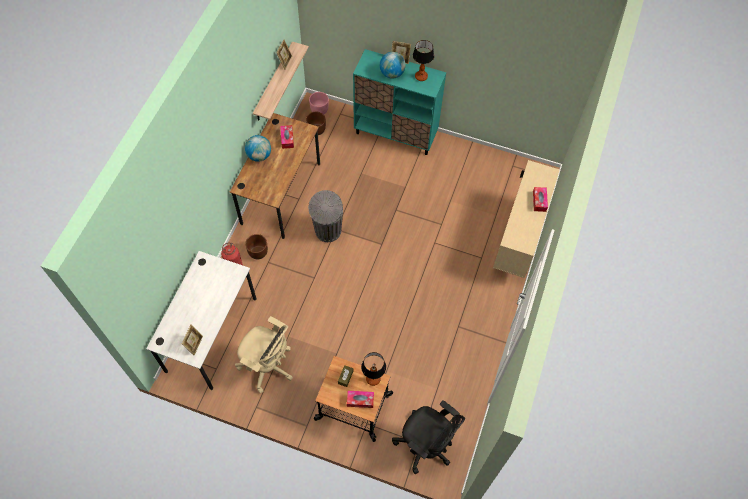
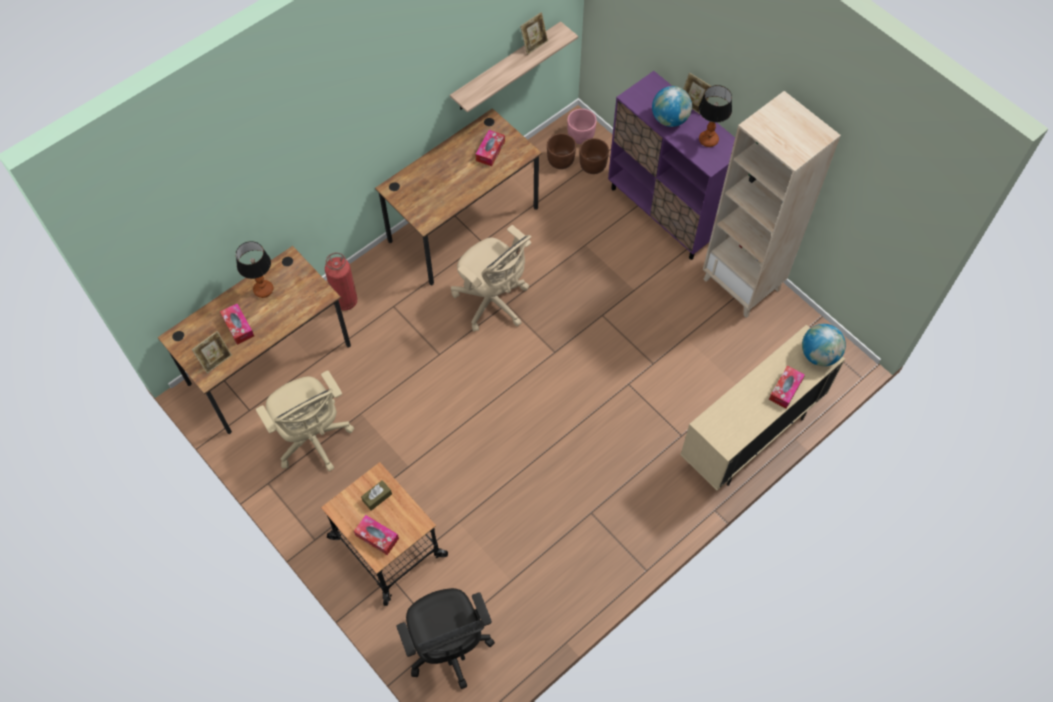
camera: 30 degrees right, 0 degrees up
(196, 316) = (238, 326): none -> tissue box
(211, 334) = (269, 364): white desk -> brown desk
(258, 252) = (388, 287): brown planter -> brown planter (592, 165)
(259, 156) = (441, 158): globe -> globe (819, 355)
(327, 231) = (493, 302): grey trash can -> beige office chair
(373, 378) = (411, 517): table lamp -> table lamp (264, 289)
(396, 134) = (665, 212): turquoise cabinet -> purple cabinet
(463, 156) = (742, 284): none -> beige bookcase

